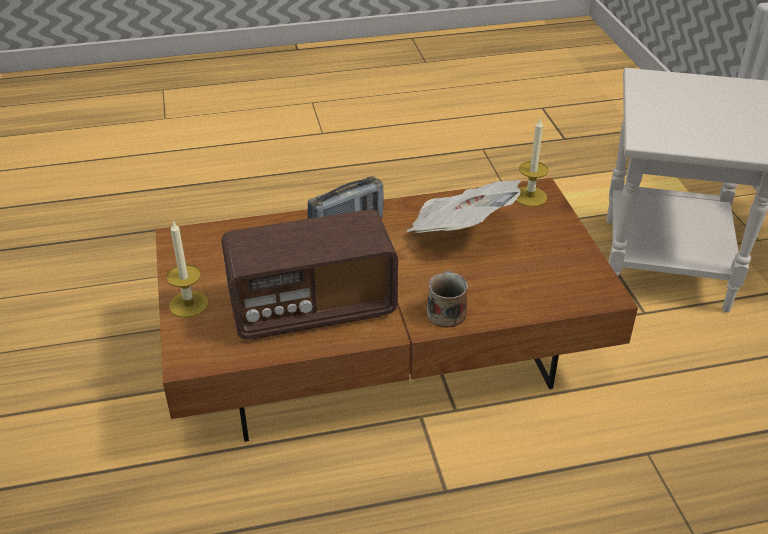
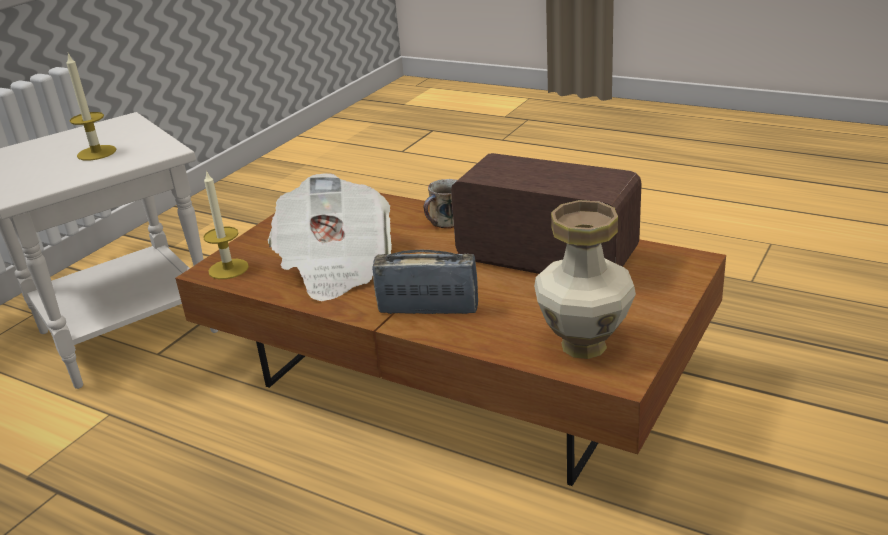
camera: 135 degrees left, 10 degrees down
(188, 304) = (660, 301): candle -> candle (96, 153)
(215, 247) = (584, 346): none -> vase

